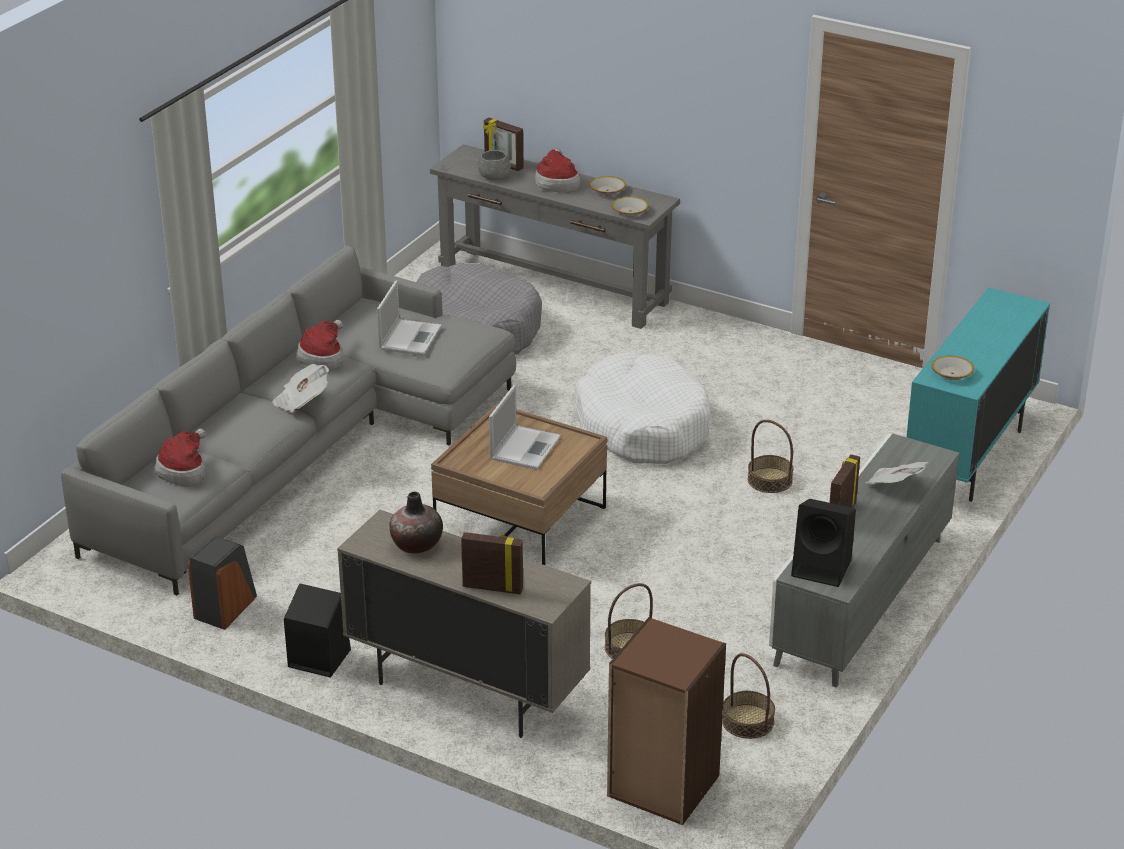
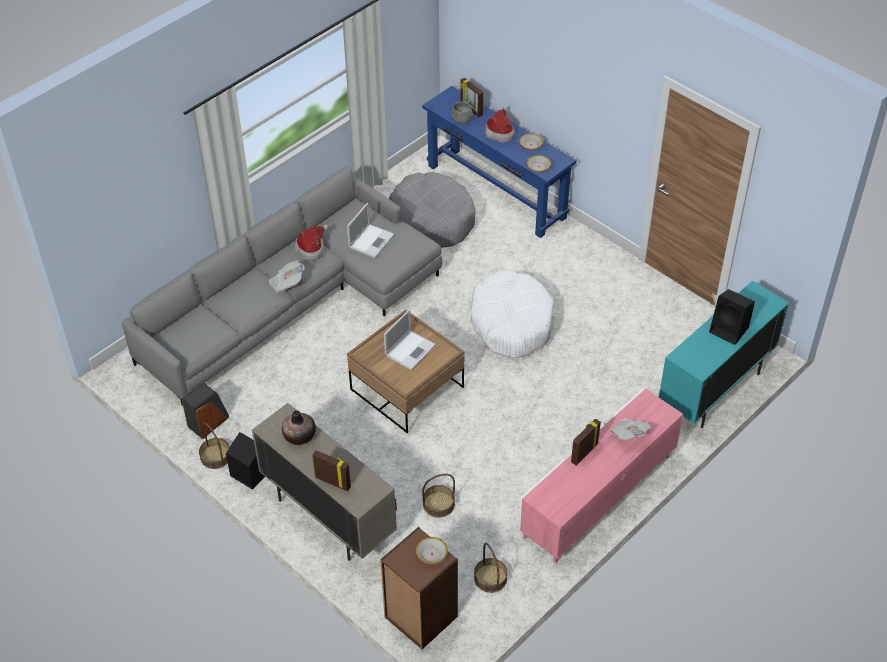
camera: 15 degrees right, 15 degrees up
(184, 470) = (198, 328): hat -> none
(553, 287) = (496, 191): grey console table -> blue console table
(769, 480) = (576, 384): basket -> basket (215, 456)
(823, 568) = (555, 495): black speaker -> black speaker (730, 330)
(860, 601) = (597, 496): grey tv stand -> pink tv stand
(952, 374) = (695, 355): bowl -> bowl (431, 554)

